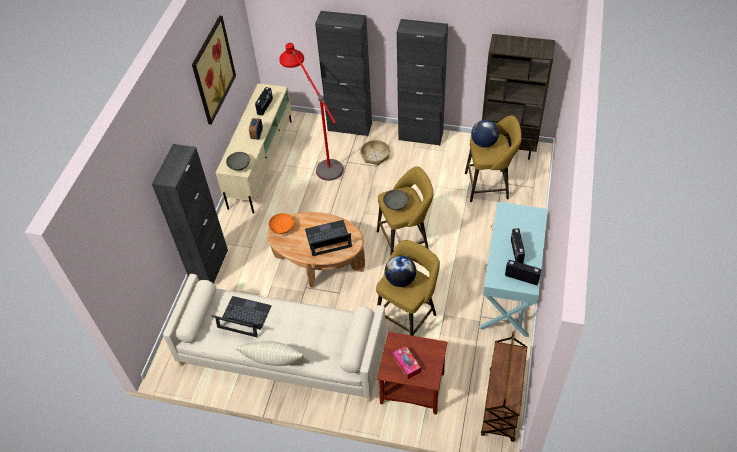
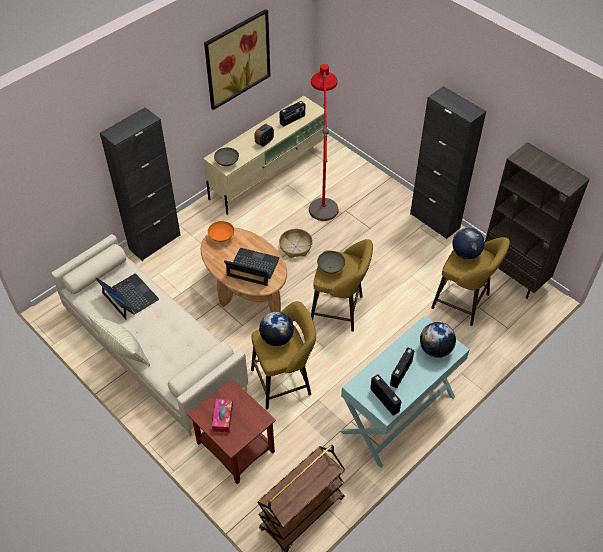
camera: 30 degrees right, 0 degrees up
(349, 127) = (374, 179): black cabinet -> none
(375, 155) = (376, 217): basket -> basket (295, 247)
(525, 222) = (435, 349): none -> globe

